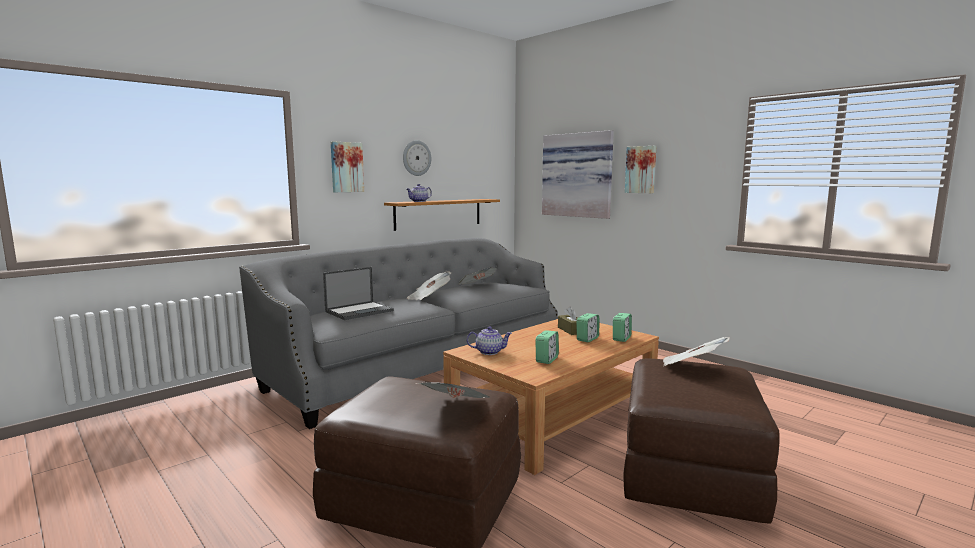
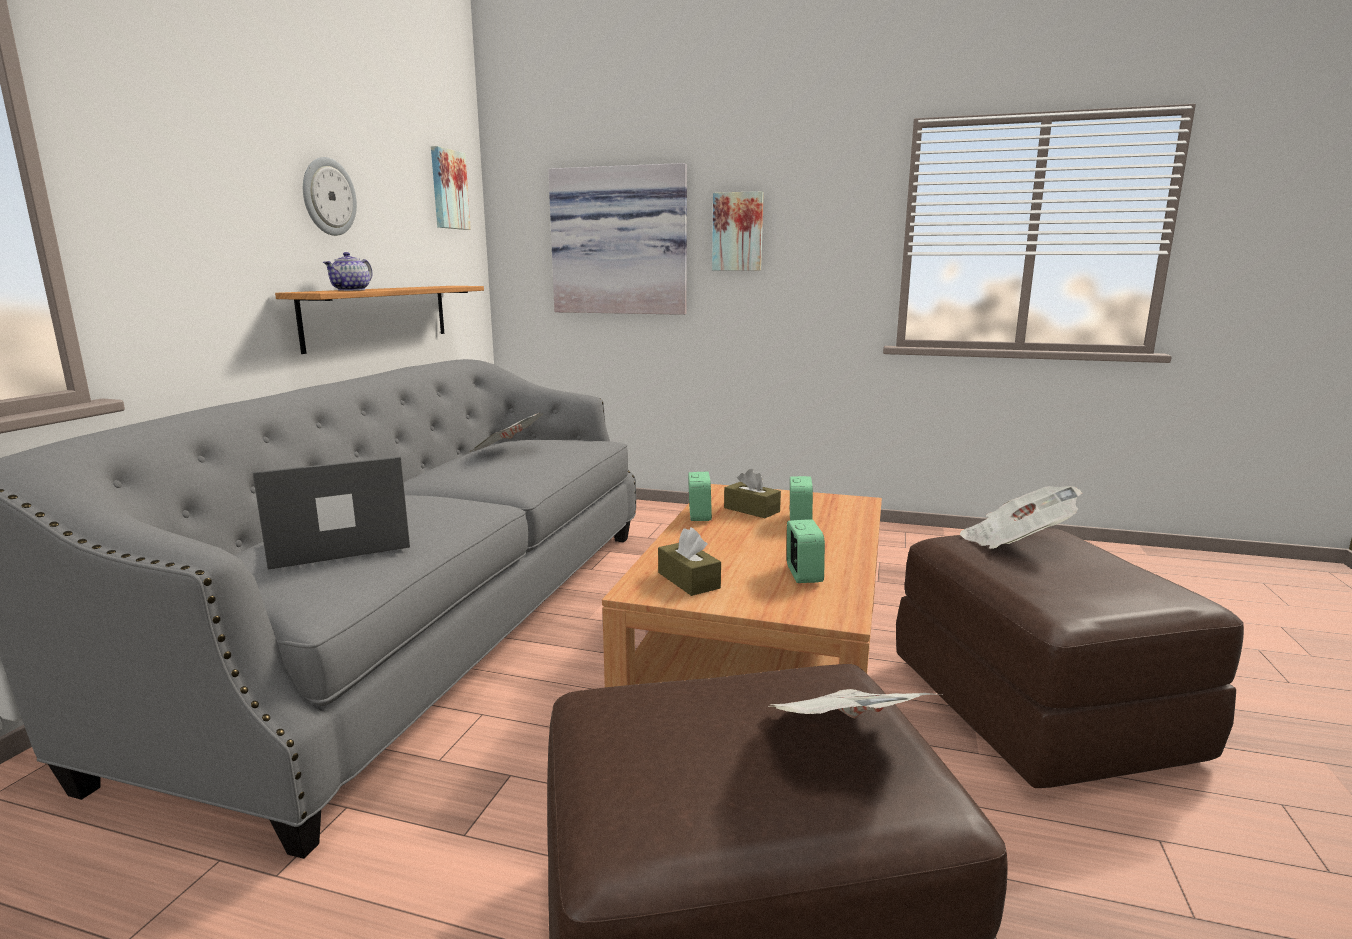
camera: 30 degrees left, 5 degrees up
(346, 167) = (184, 207): picture -> picture (448, 189)
(360, 311) = (336, 542): laptop -> laptop turned 135 degrees counterclockwise
(429, 298) = (447, 487): newspaper -> none
(489, 352) = (688, 580): teapot -> brown tissue box
(621, 338) = (843, 511): alarm clock -> alarm clock (699, 515)

